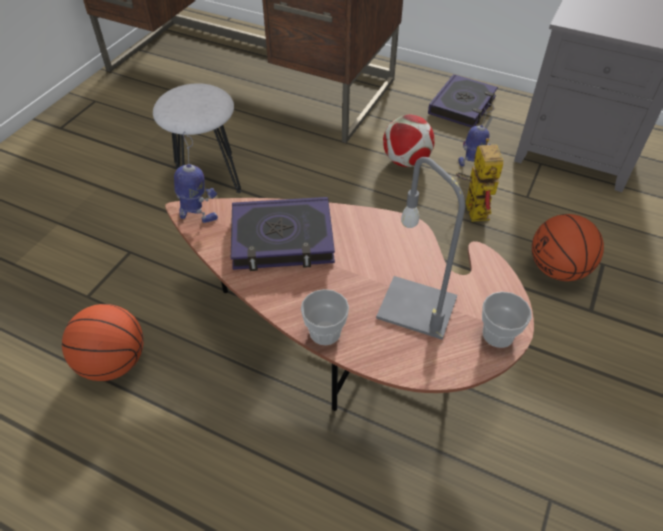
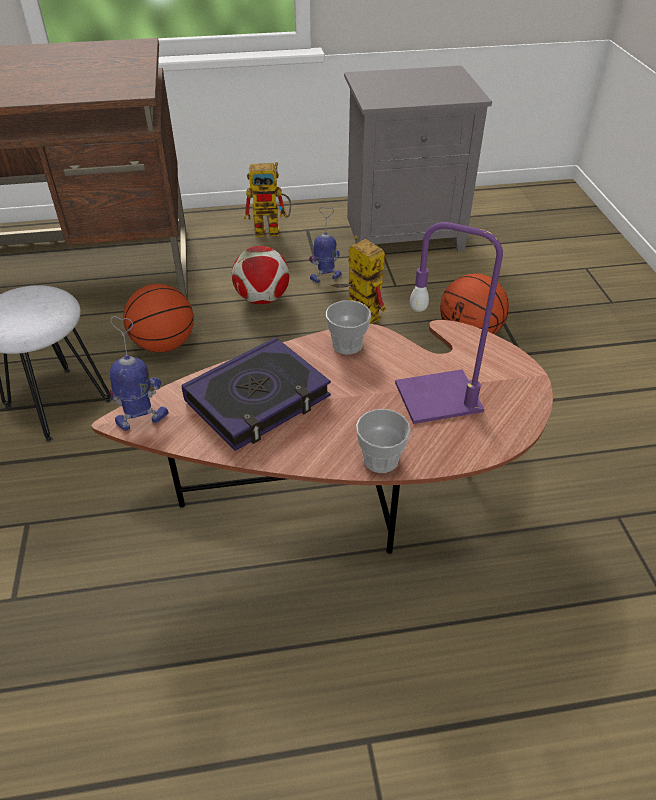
camera: 35 degrees left, 5 degrees down
(113, 363) = (113, 649): basketball -> basketball (164, 345)
(419, 307) = (440, 396): grey table lamp -> purple table lamp
(462, 105) = (272, 230): book -> toy robot
(498, 334) = (521, 385): cup -> cup (347, 345)

